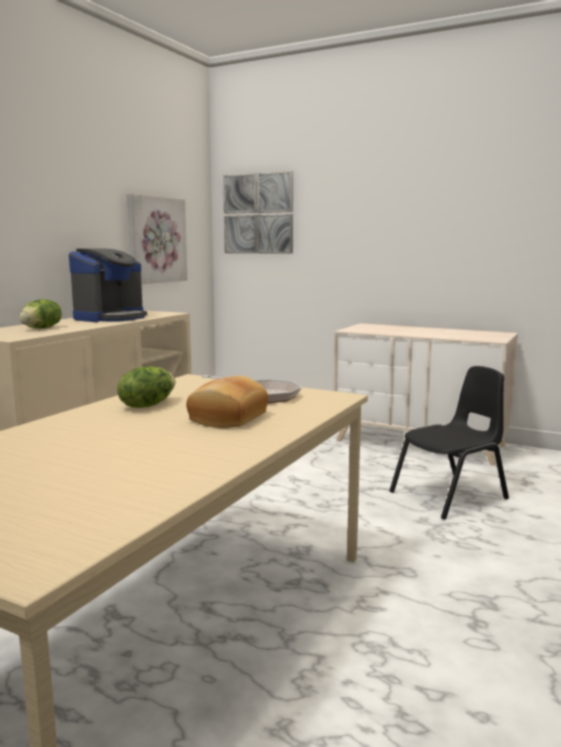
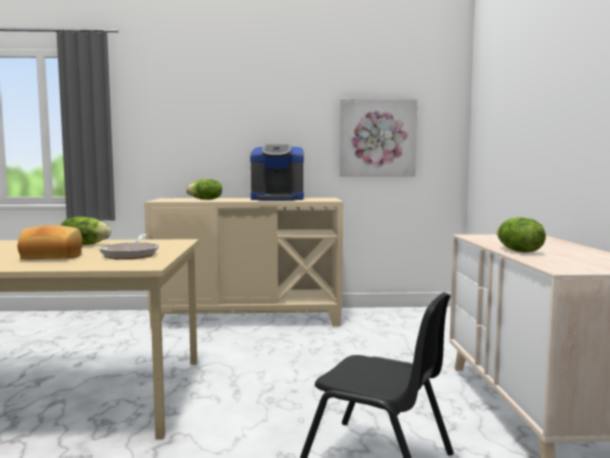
camera: 60 degrees right, 5 degrees down
(258, 213) = (490, 106): picture -> none
(427, 335) = (518, 251): none -> lettuce

